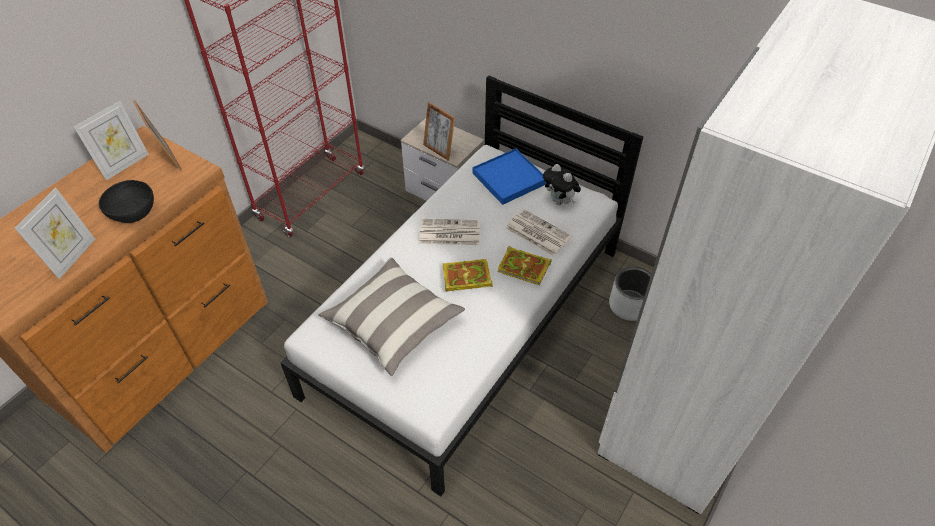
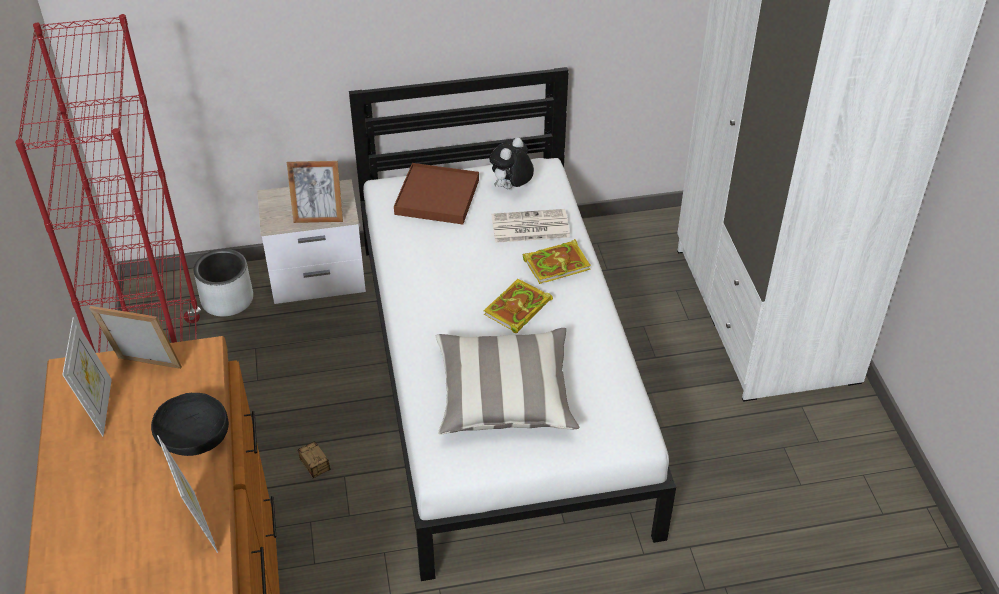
camera: 45 degrees left, 5 degrees down
(318, 302) = (324, 478): none -> storage box
(449, 233) = (447, 282): newspaper -> none
(509, 179) = (437, 197): blue tray -> brown tray
(559, 201) = (511, 188): plush toy -> plush toy turned 120 degrees clockwise
(629, 305) = (625, 262): grey planter -> grey planter (228, 300)

